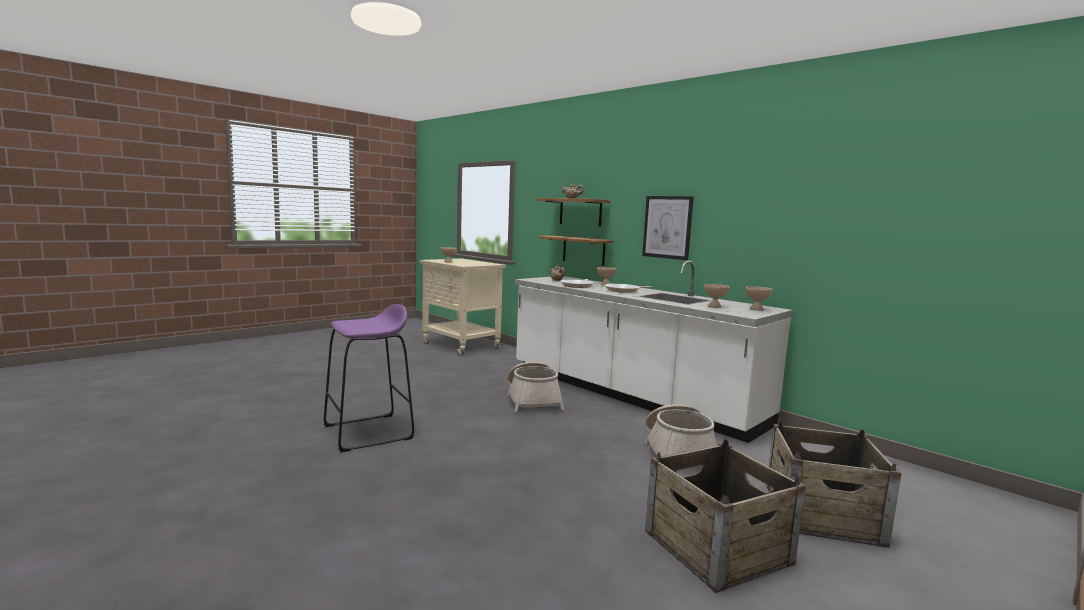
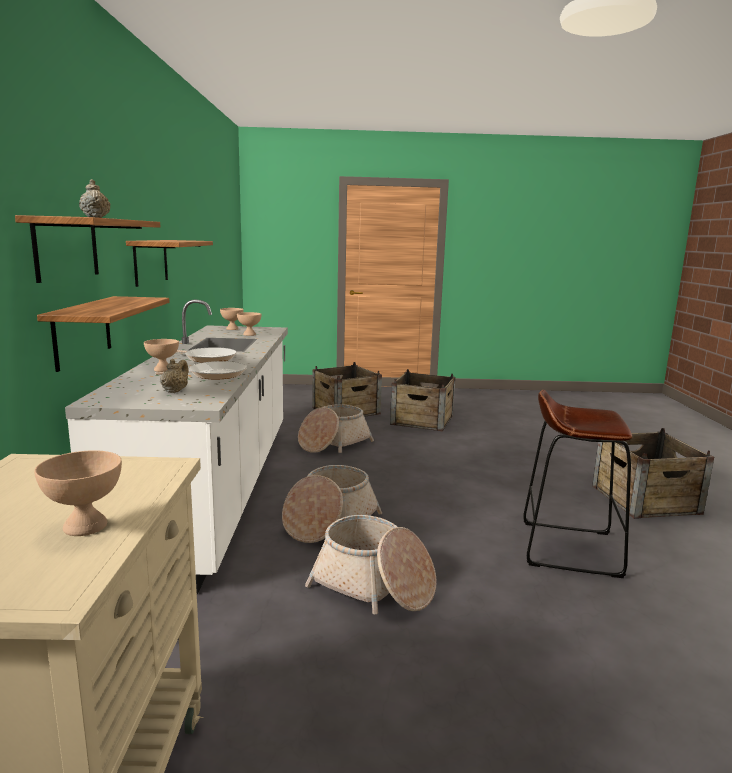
camera: 135 degrees left, 5 degrees up
(299, 508) = (644, 499): none -> crate
(368, 432) = (569, 548): purple stool -> brown stool
(461, 387) = (374, 586): none -> basket
(667, 227) = (150, 261): picture -> shelf

